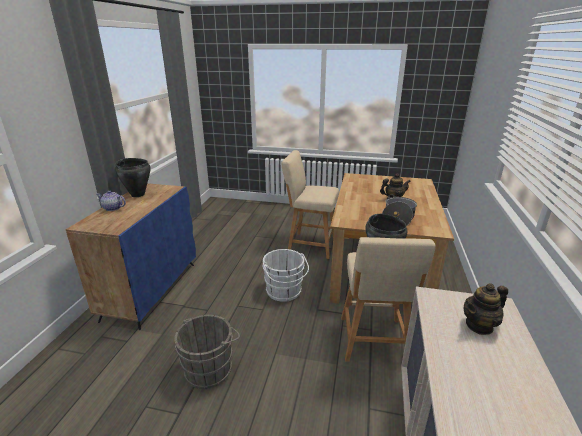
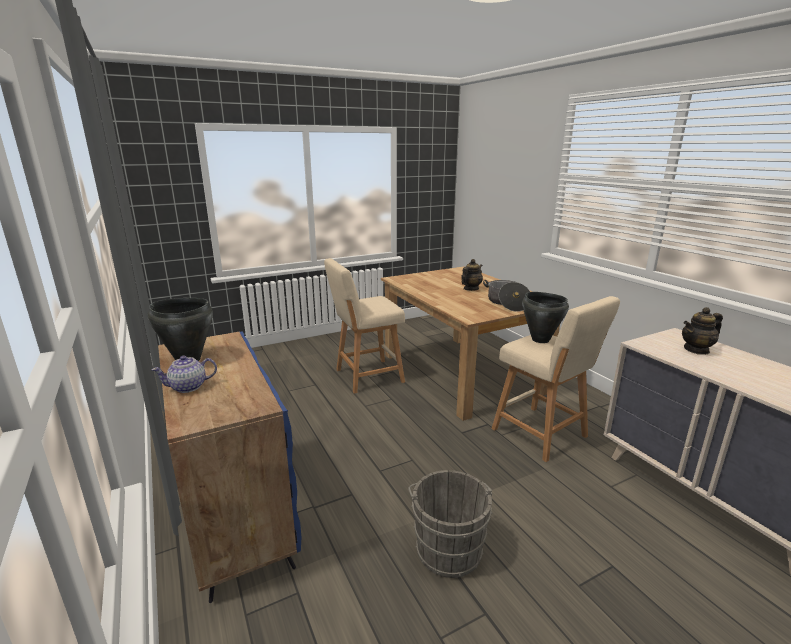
camera: 40 degrees left, 5 degrees down
(284, 292) = (409, 432): white bucket -> none
(479, 325) = (696, 350): teapot -> teapot turned 45 degrees clockwise

